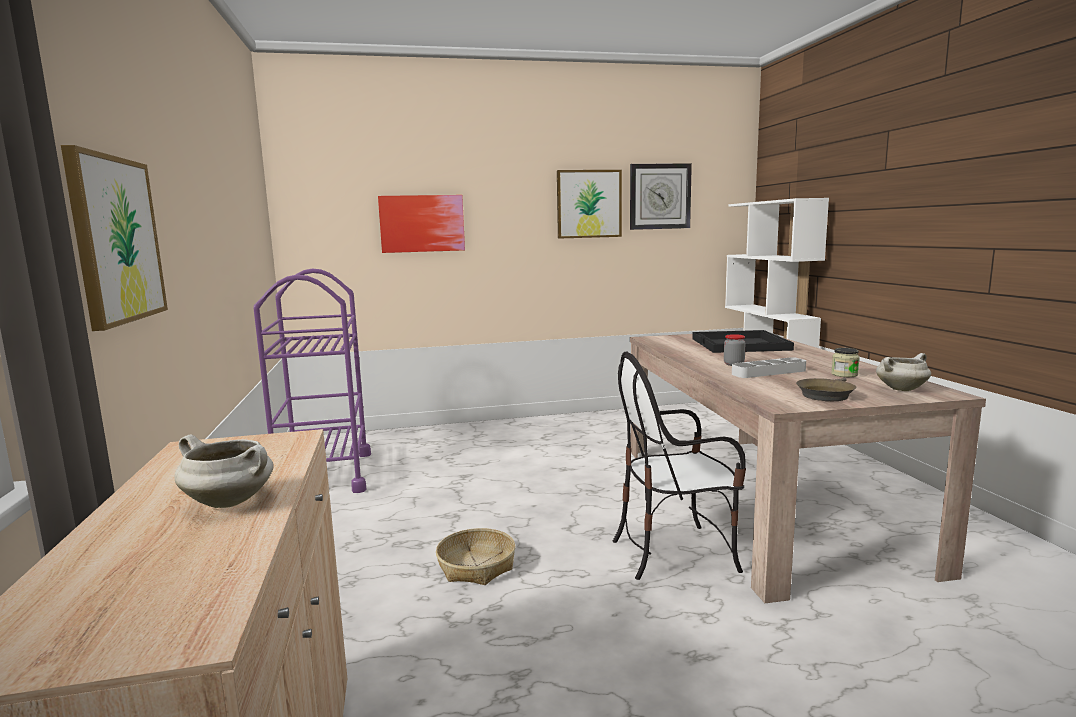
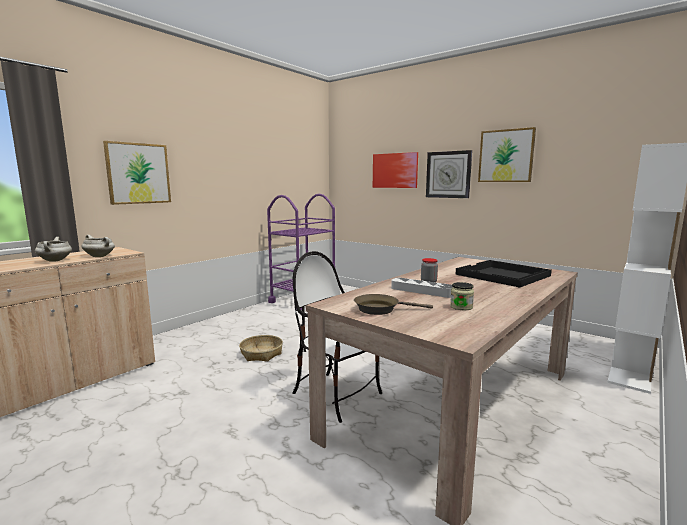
camera: 50 degrees right, 0 degrees up
(659, 196) = (573, 148): wall clock -> wall clock (448, 174)
(901, 389) = (444, 325): white cooking pot -> white cooking pot (100, 256)

